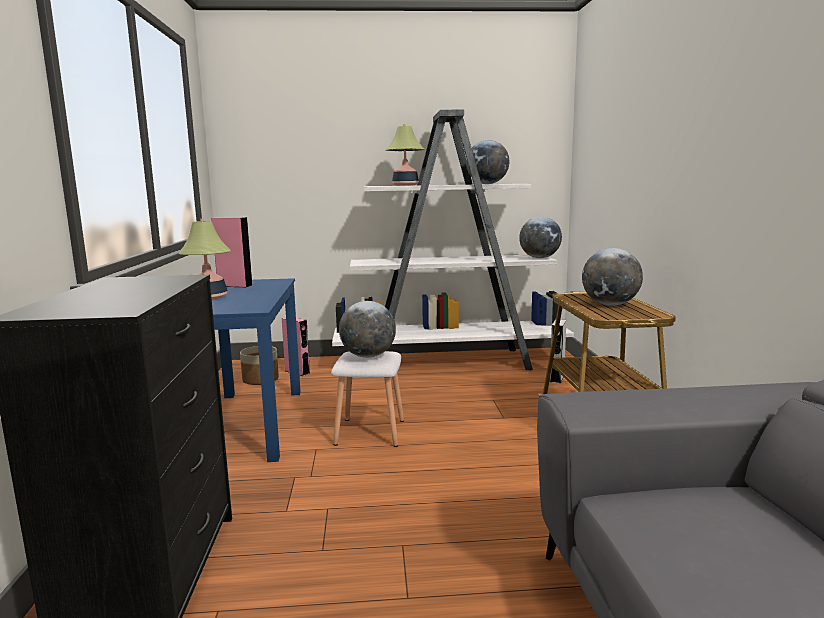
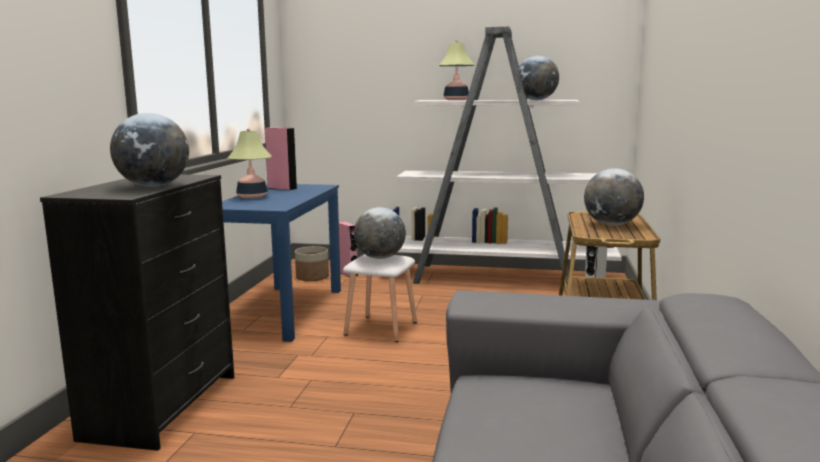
camera: 15 degrees right, 0 degrees up
(539, 258) = (590, 177): globe -> globe (154, 186)

